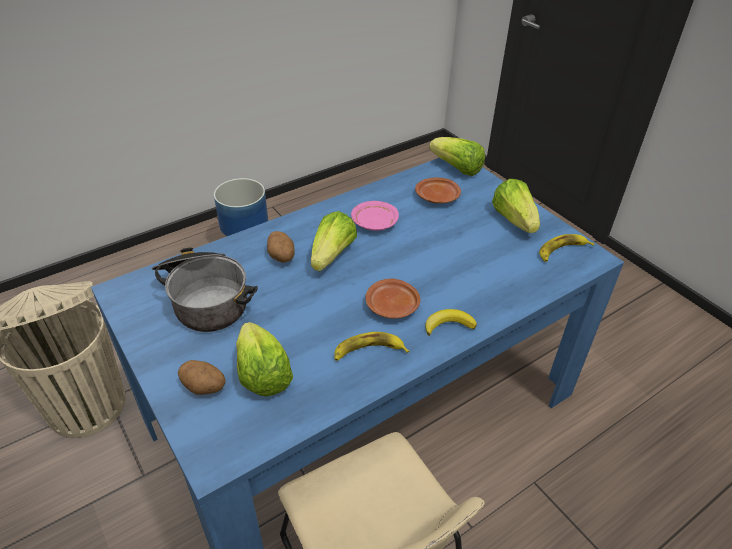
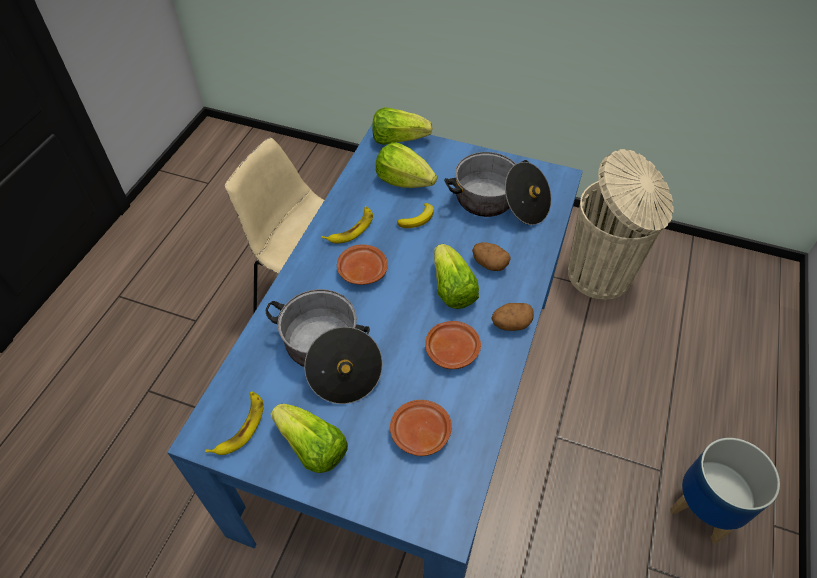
camera: 145 degrees right, 10 degrees up
(205, 387) = (429, 159): potato -> potato (510, 324)
(374, 223) = (452, 349): pink plate -> brown plate
(448, 325) = (307, 279): banana -> banana (418, 219)
(457, 168) = (436, 511): lettuce -> lettuce (398, 139)
(469, 260) = (329, 356): none -> cooking pot

